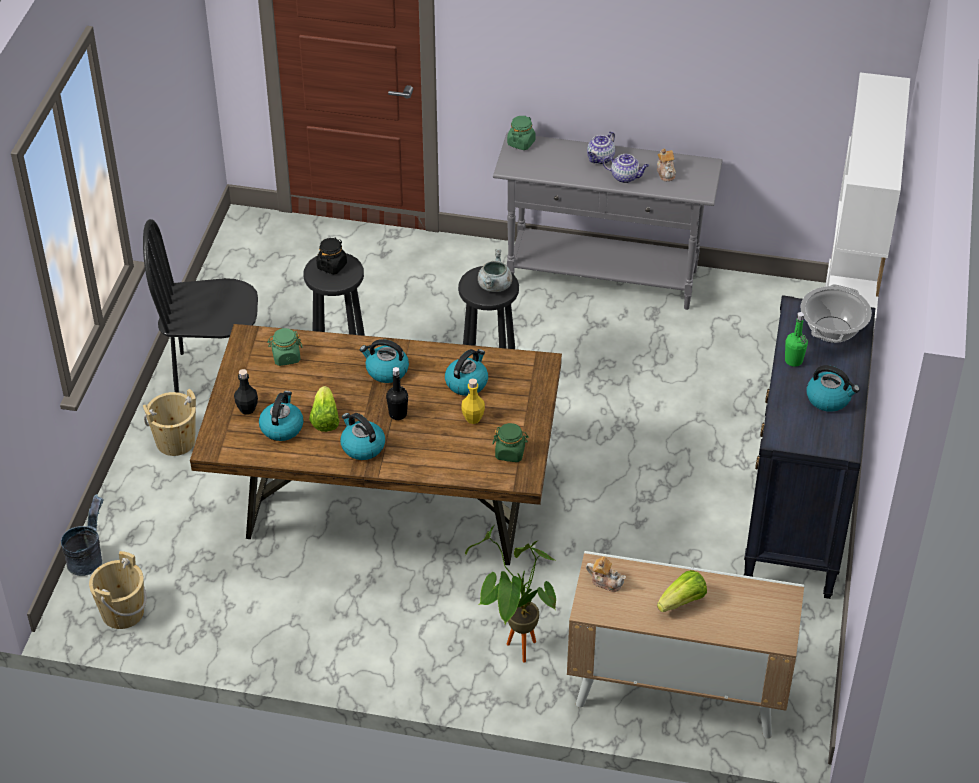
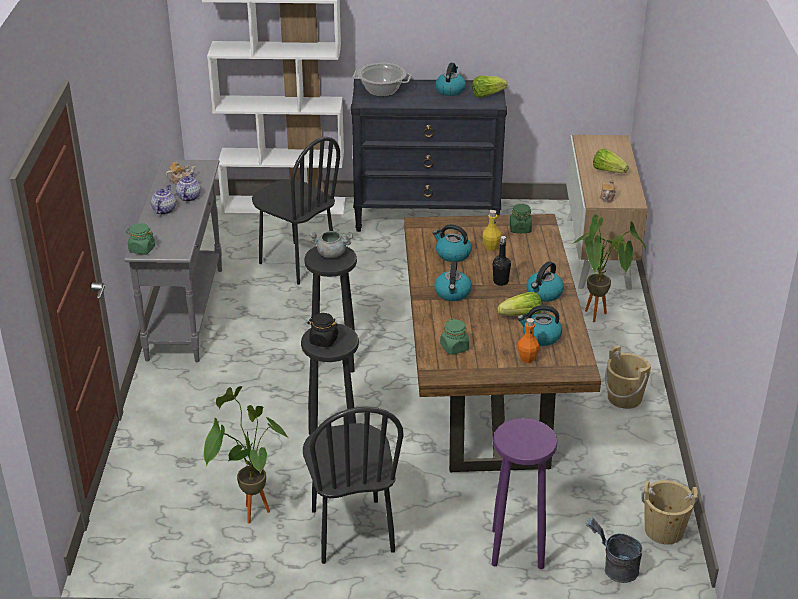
camera: 100 degrees left, 10 degrees down
(145, 489) = (516, 548): none -> purple stool
(175, 442) = (448, 540): beige bucket -> beige bucket (624, 397)
(247, 409) = (527, 358): black bottle -> orange bottle
(264, 309) = (247, 513): none -> potted plant
(600, 159) = (164, 210): teapot -> teapot turned 105 degrees counterclockwise
(695, 375) = (297, 262): none -> black chair
(793, 360) = (417, 102): green bottle -> none
(810, 435) = (487, 95): none -> lettuce

